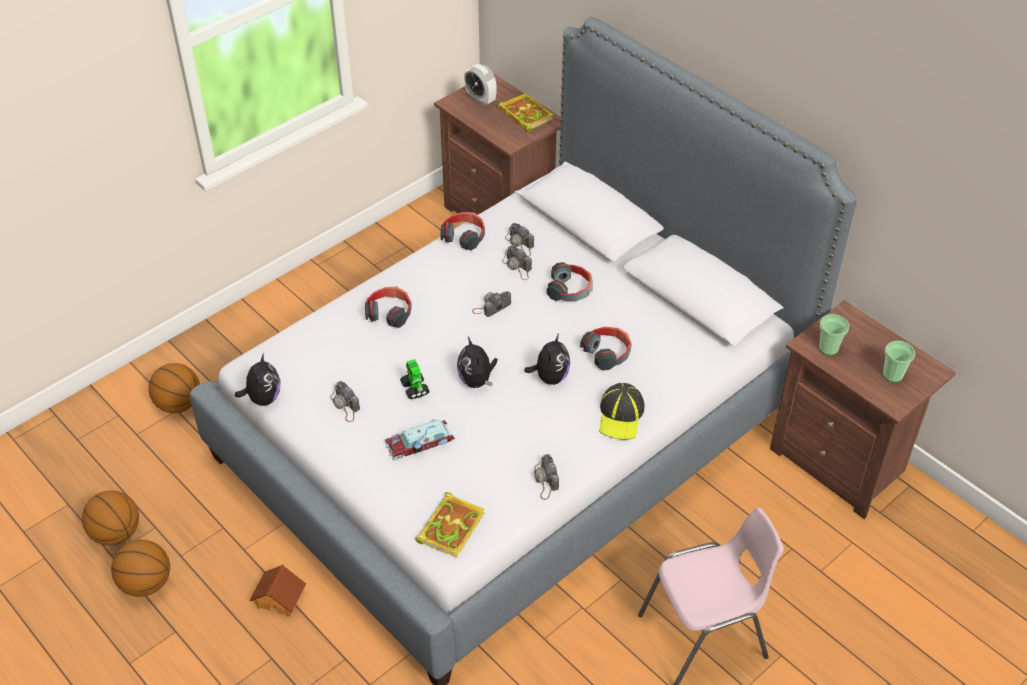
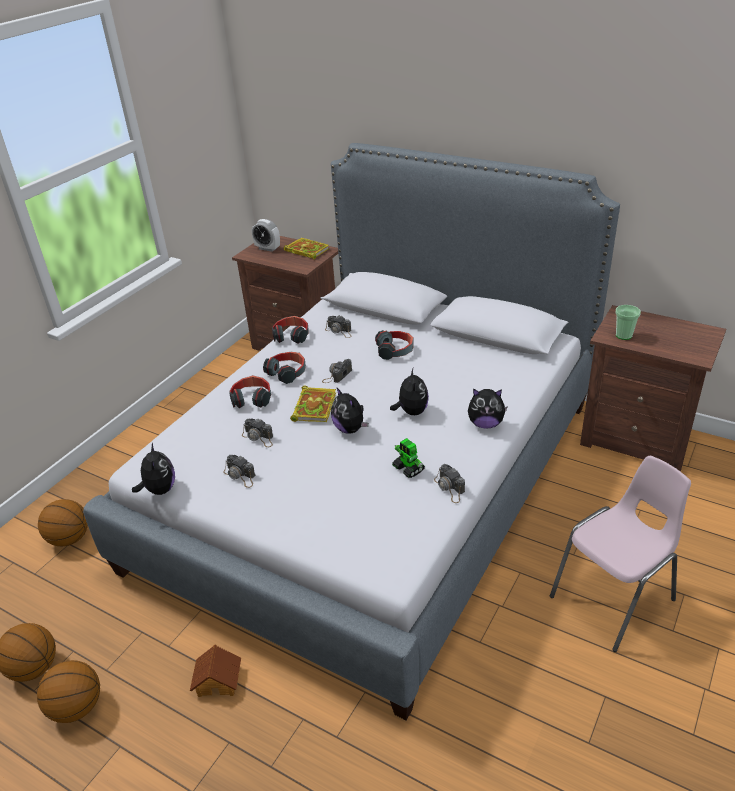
camera: 15 degrees left, 10 degrees down
(415, 389) = (299, 447): toy robot -> toy robot (408, 469)
(421, 443) = (323, 488): toy car -> none
(451, 526) = (383, 547): book -> book (314, 406)
(517, 267) = (345, 345): camera -> camera (259, 437)
(607, 353) = (449, 384): headphones -> headphones (287, 373)
(621, 415) = (485, 424): cap -> plush toy
(892, 375) = (683, 340): cup -> none

